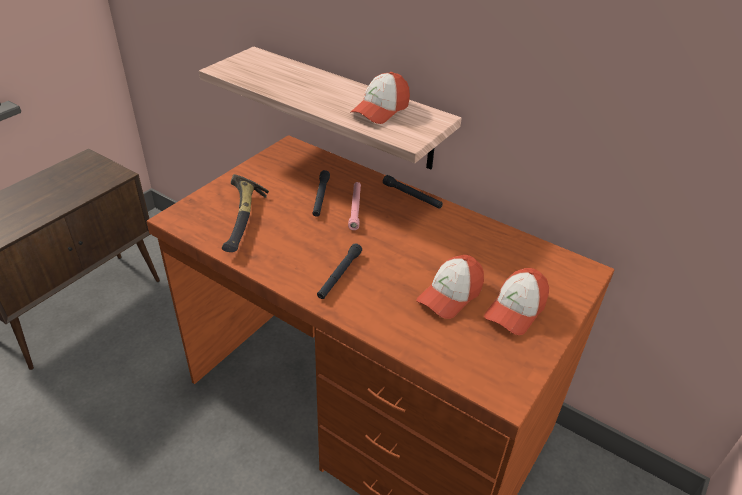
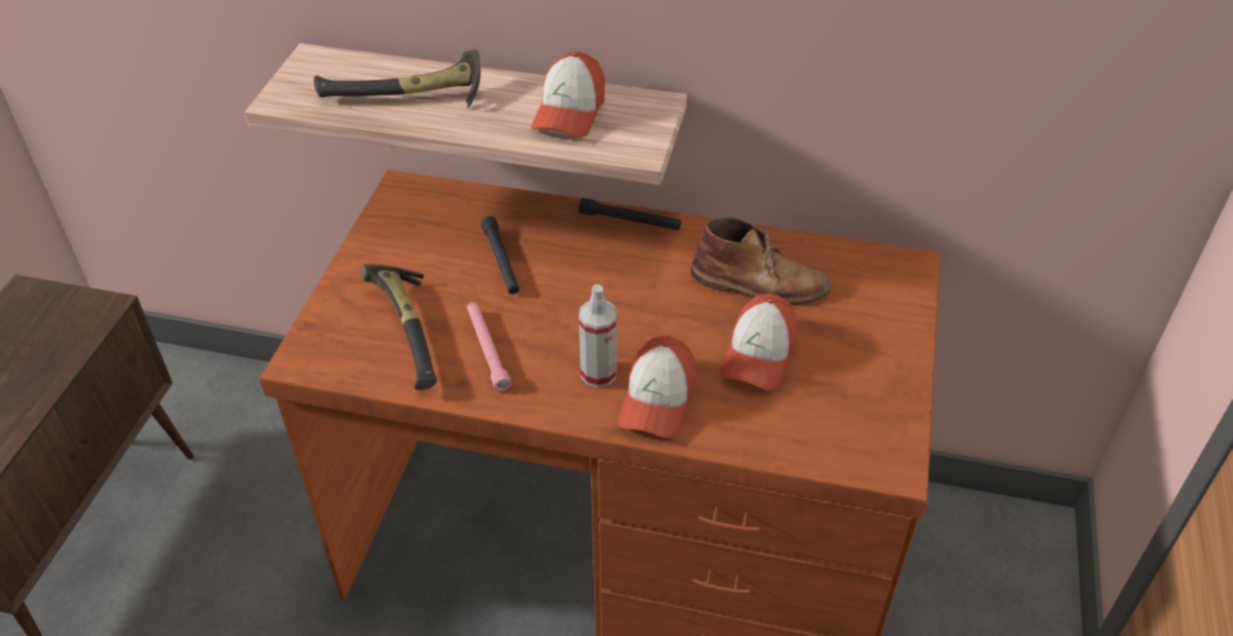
camera: 20 degrees left, 5 degrees up
(290, 83) = (407, 98): none -> hammer
(339, 275) = (598, 373): black flashlight -> spray bottle
(355, 208) = (561, 264): pink flashlight -> pink flashlight (487, 350)
(476, 253) = (760, 283): none -> brown boot
(515, 310) = (849, 348): cap -> cap (657, 400)

